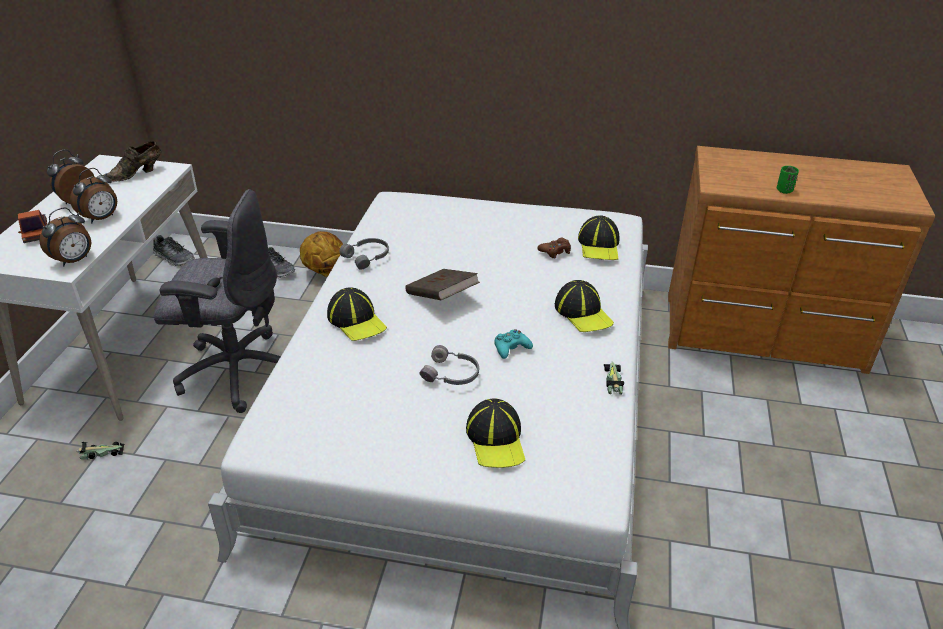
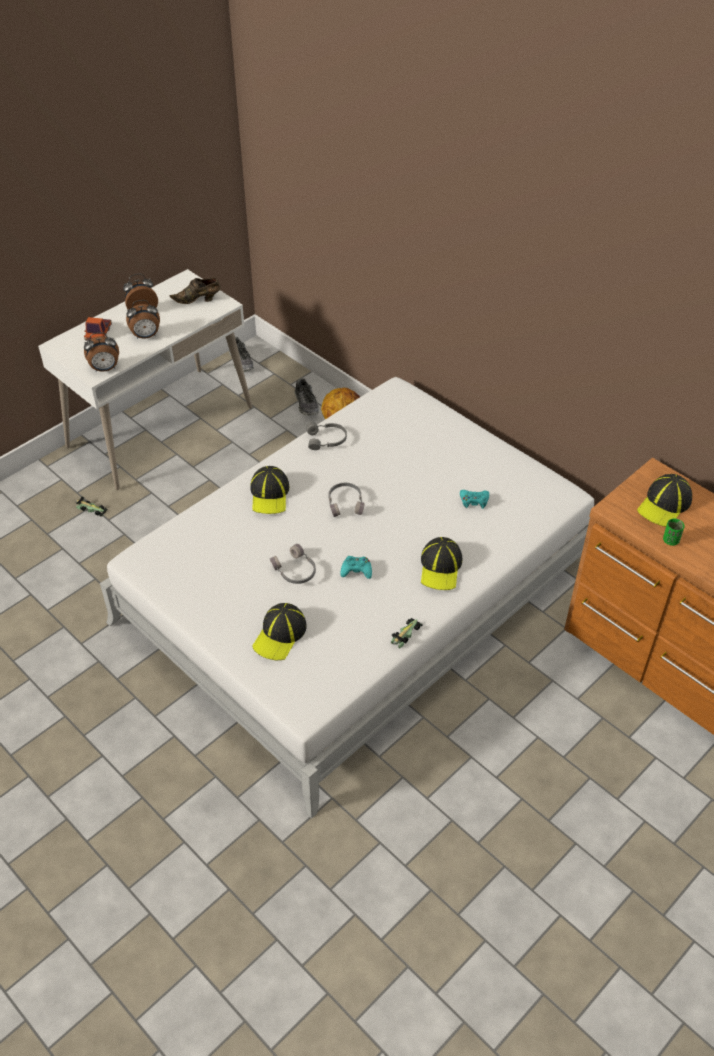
camera: 35 degrees right, 10 degrees up
(235, 371) = (214, 485): grey office chair -> none
(441, 298) = (346, 503): brown book -> grey headphones
(555, 251) = (474, 501): brown game controller -> turquoise game controller
(599, 245) = (517, 512): cap -> cap (664, 505)

